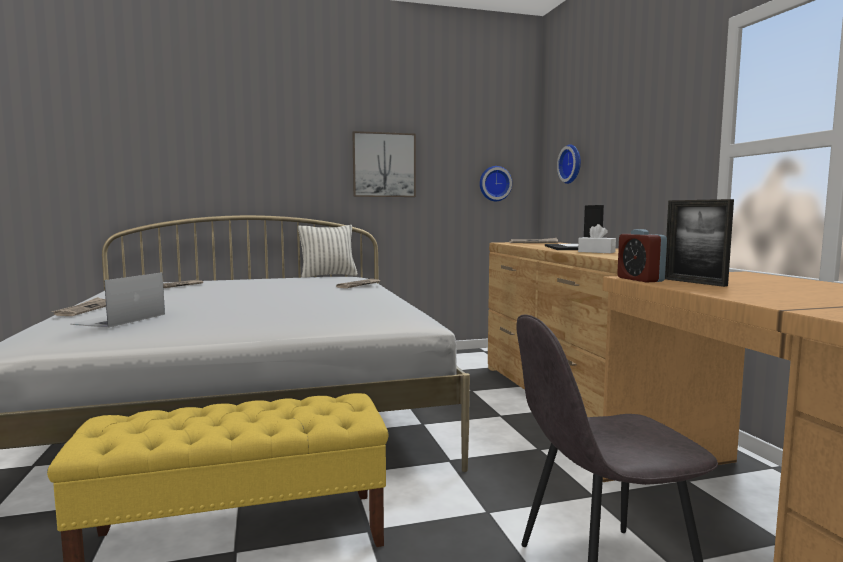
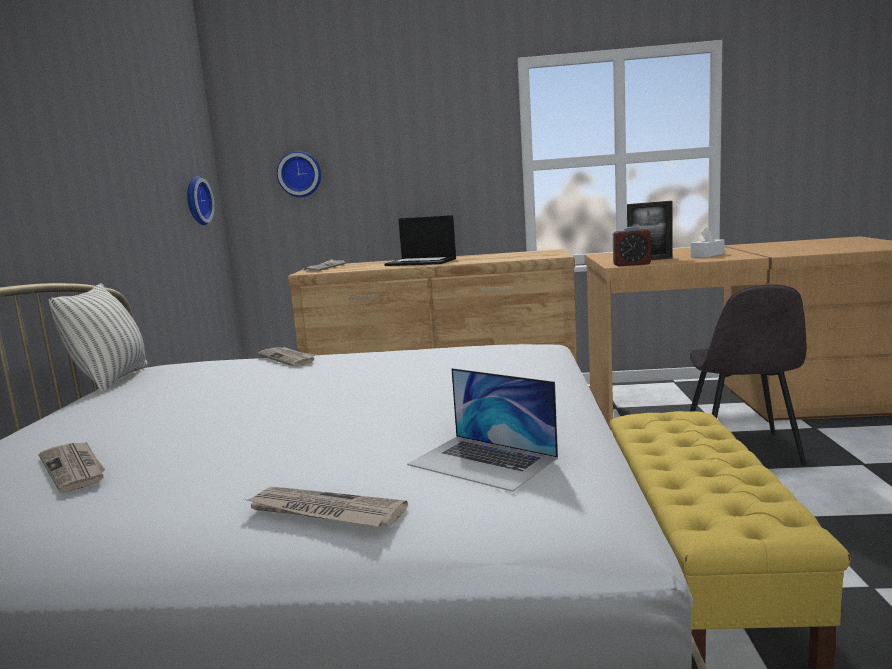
camera: 70 degrees left, 5 degrees up
(384, 165) = (105, 176): picture -> none
(596, 252) = (477, 259): white tissue box -> white tissue box (707, 255)

